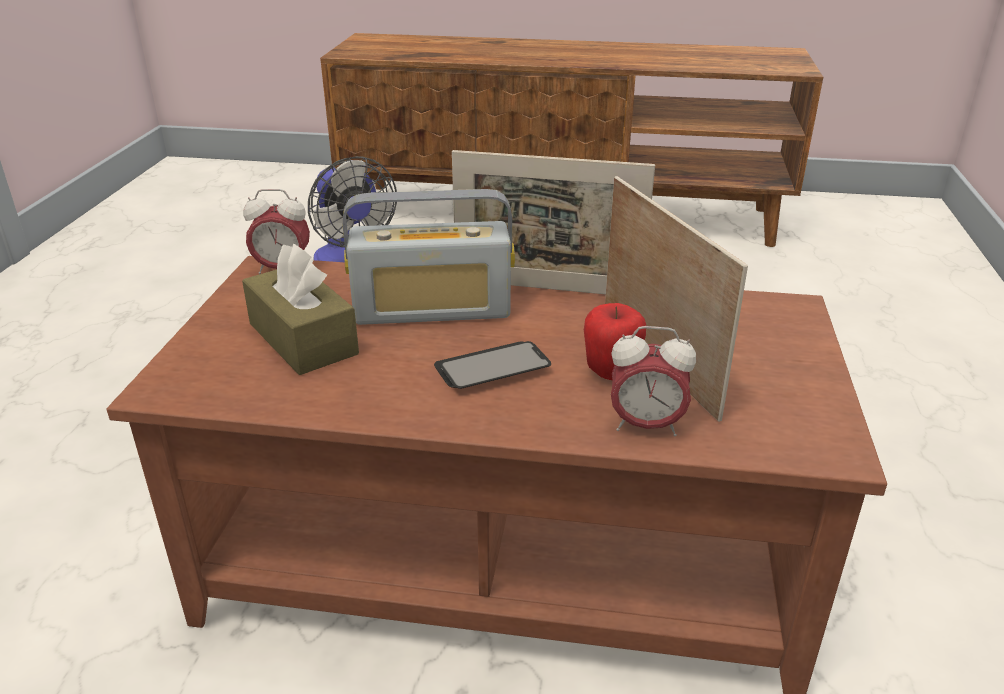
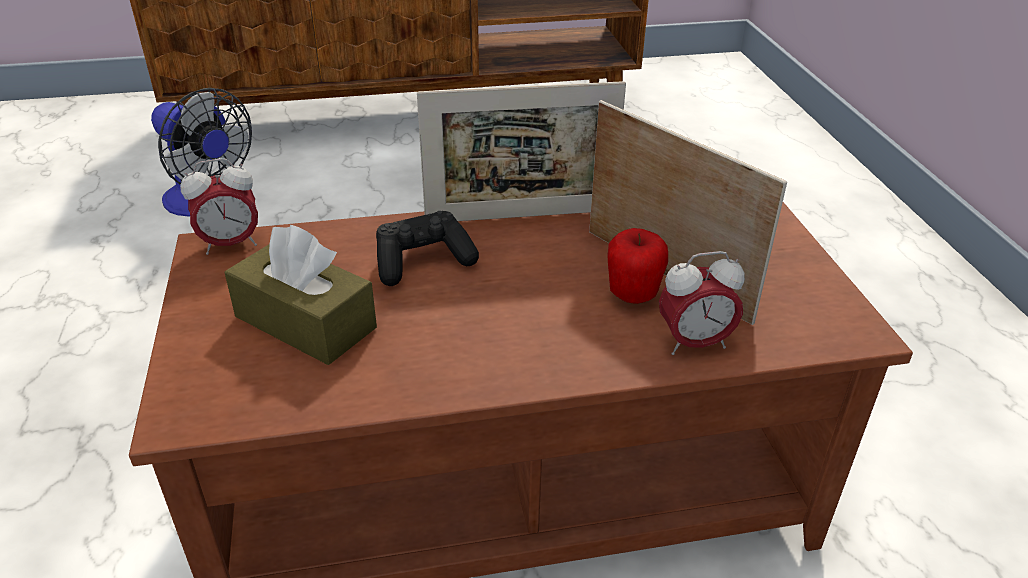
camera: 20 degrees left, 5 degrees up
(432, 310) = (422, 262): radio -> black game controller
(492, 368) = (519, 314): phone -> none

